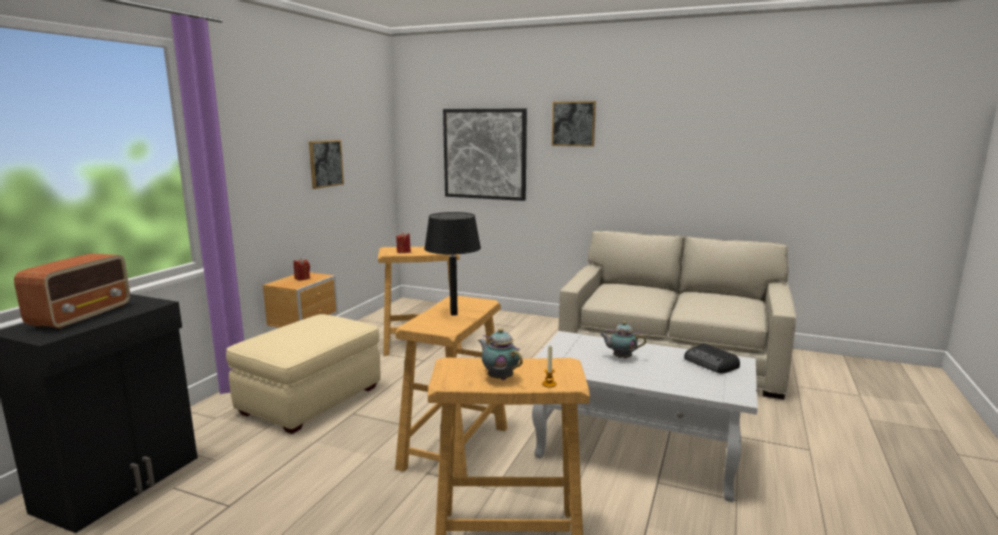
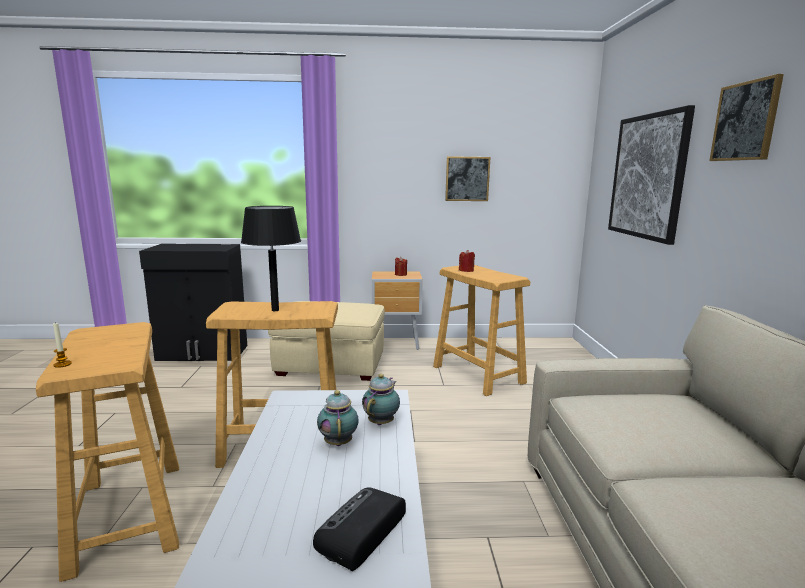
camera: 65 degrees right, 0 degrees up
(83, 316) = (191, 246): radio -> none
(499, 377) = (91, 345): teapot -> teapot (382, 422)

